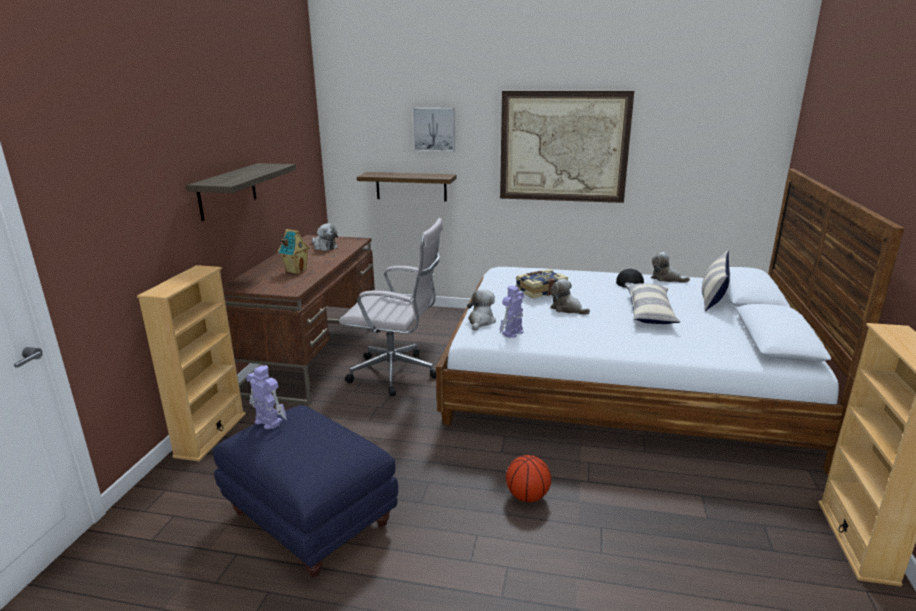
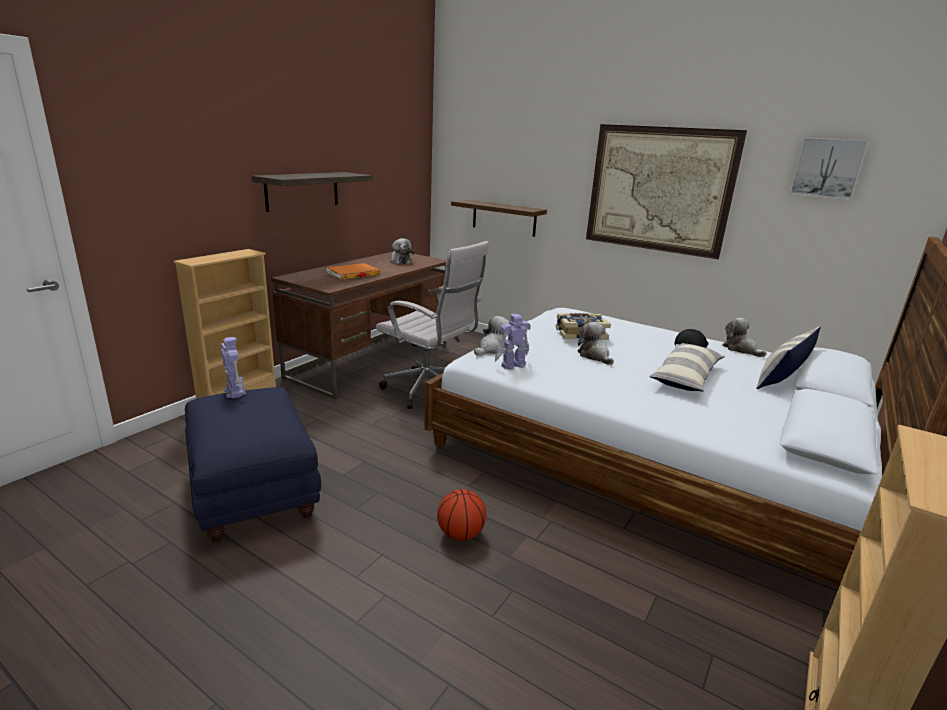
camera: 20 degrees right, 0 degrees up
(296, 270) = (353, 274): toy house -> orange book
(434, 129) = (531, 161): picture -> picture (827, 168)

